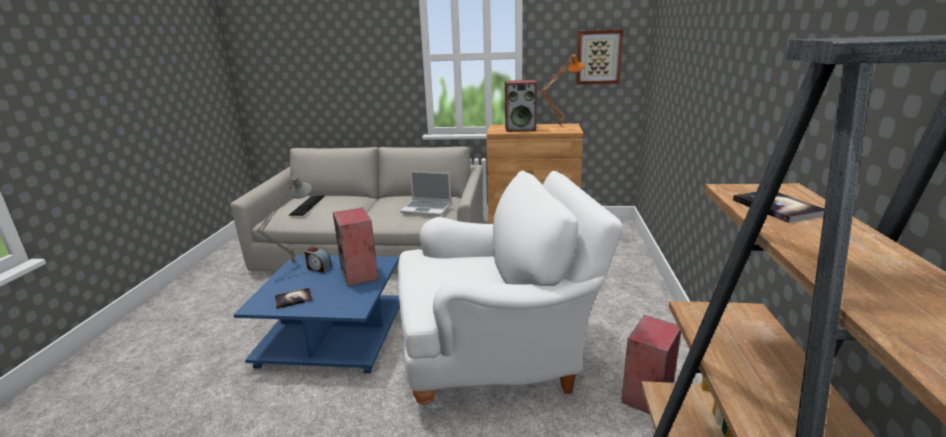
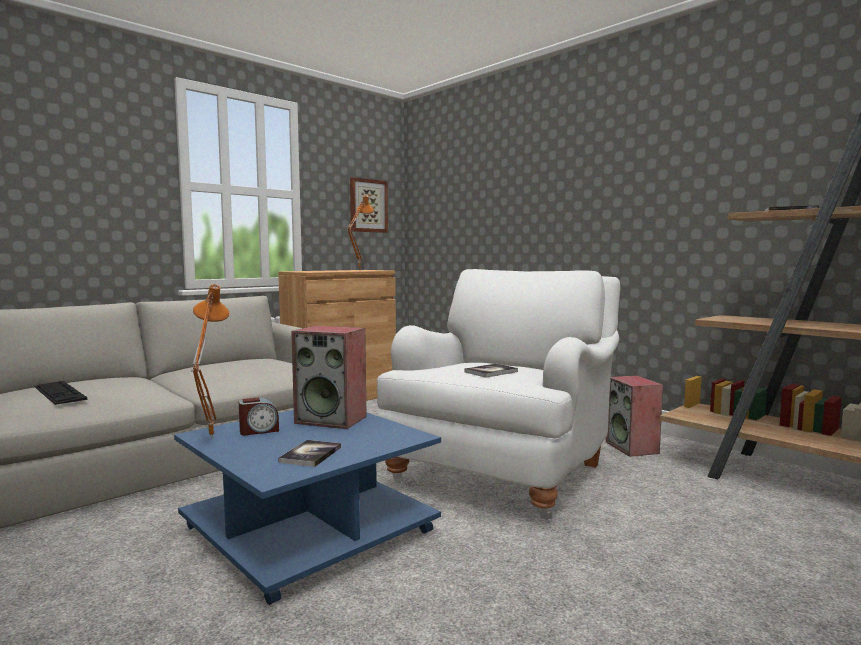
camera: 50 degrees left, 15 degrees down
(294, 264) = (208, 438): grey table lamp -> orange table lamp
(427, 209) = (271, 365): laptop -> none
(440, 280) = (491, 372): none -> book
(520, 129) = (328, 271): speaker -> none

